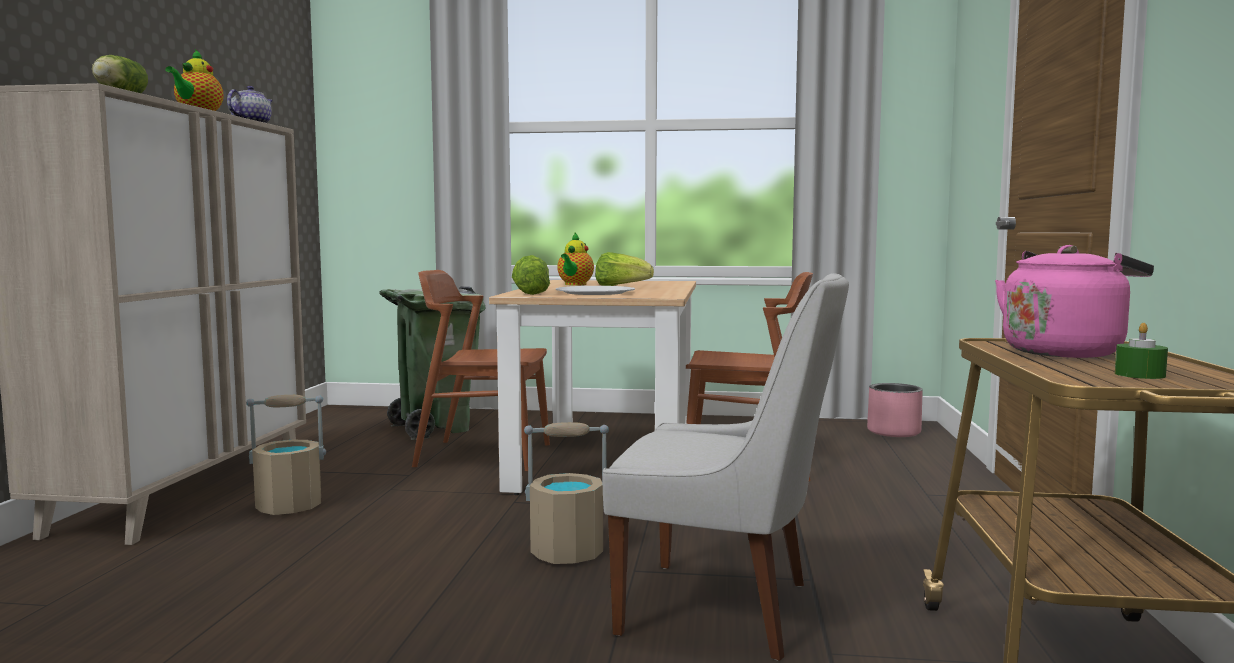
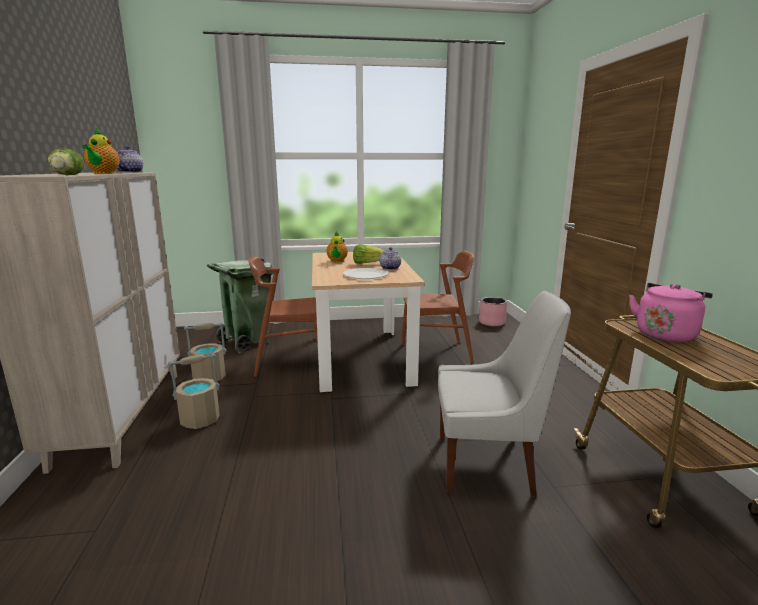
camera: 15 degrees left, 10 degrees up
(532, 293) = (331, 278): lettuce -> none
(568, 553) = (385, 435): beige bucket -> beige bucket (210, 377)
(650, 290) = (390, 268): none -> teapot
(1139, 375) = (726, 361): green candle -> none

